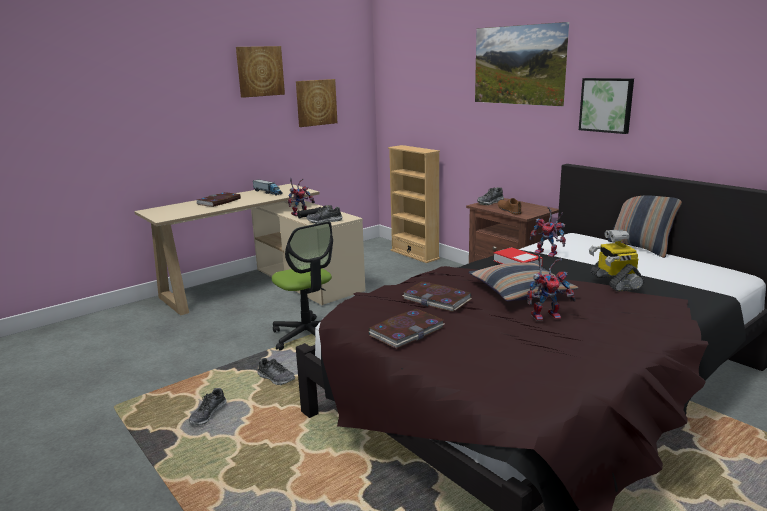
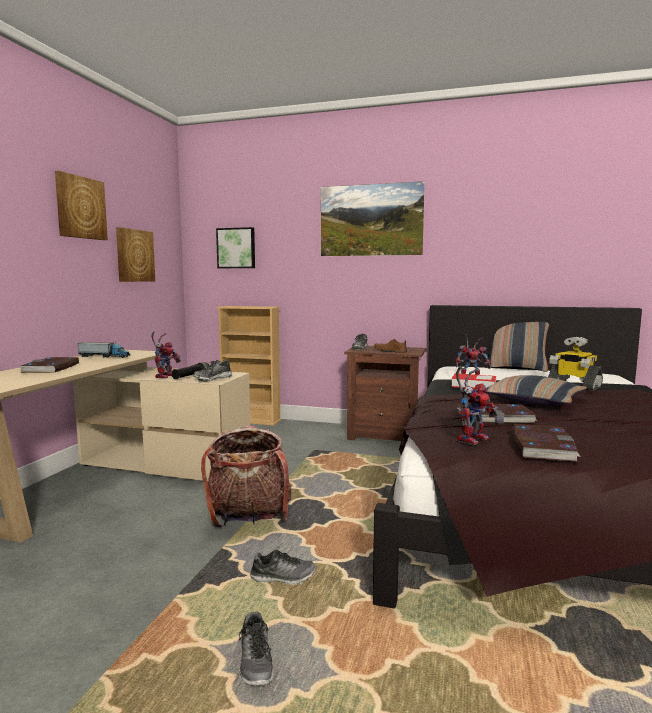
camera: 35 degrees left, 10 degrees down
(308, 335) = (249, 517): office chair -> backpack
(547, 315) = (601, 412): toy robot -> toy robot (471, 438)
(606, 105) = (466, 251): picture -> picture (236, 248)

